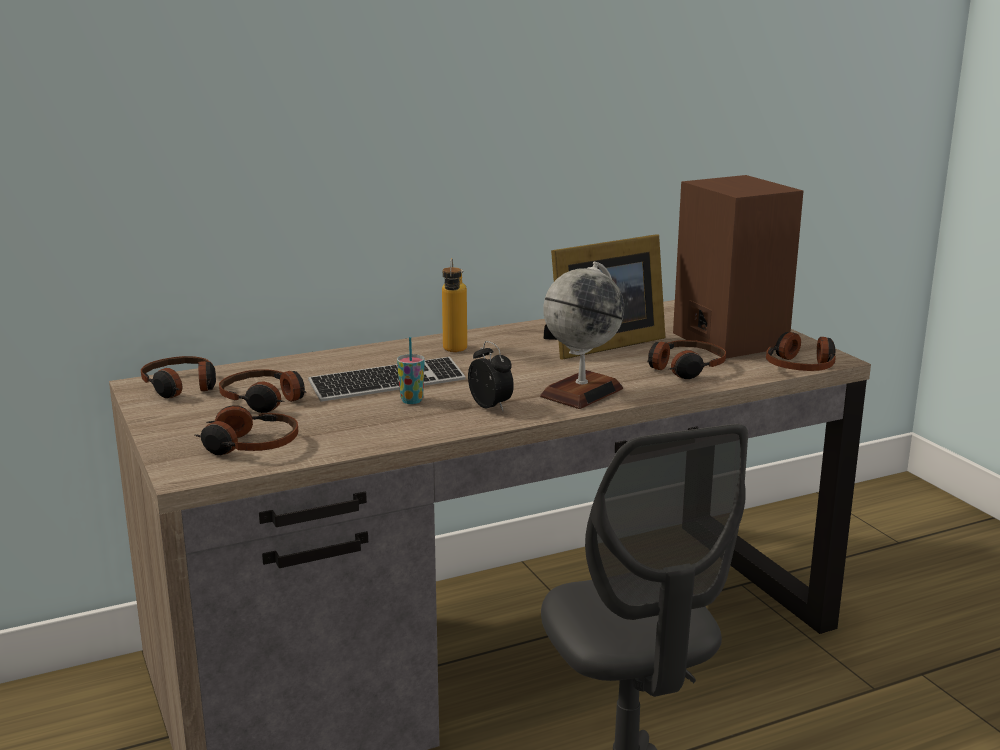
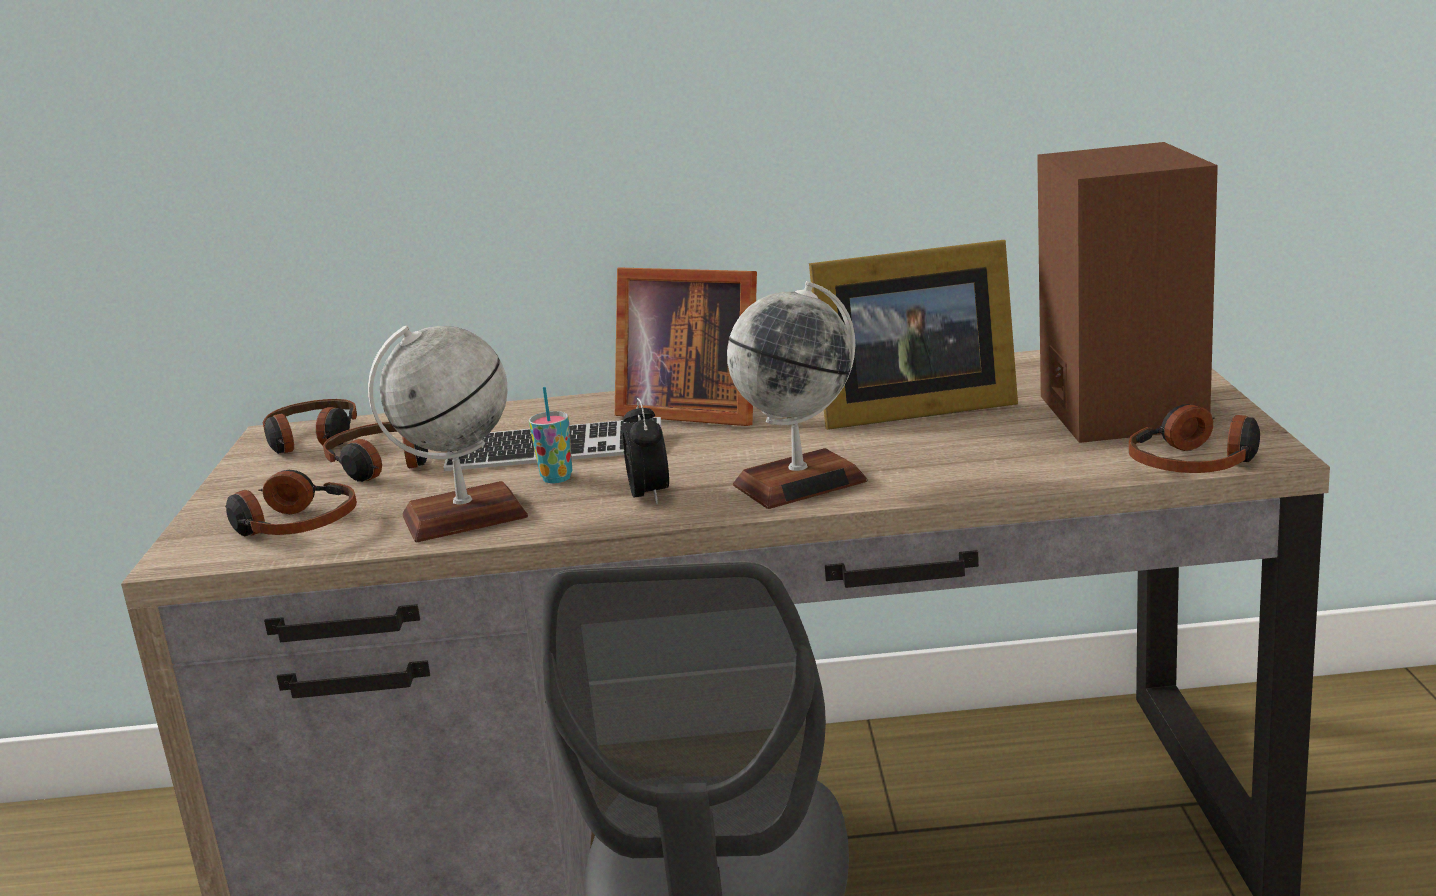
camera: 25 degrees right, 0 degrees up
(374, 429) = (464, 516): none -> globe
(454, 352) = (691, 410): bottle -> picture frame
(684, 369) = (996, 455): headphones -> none

